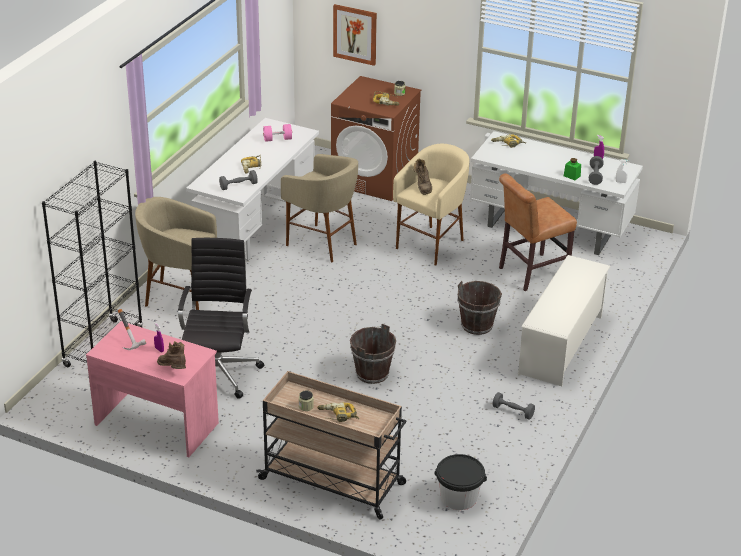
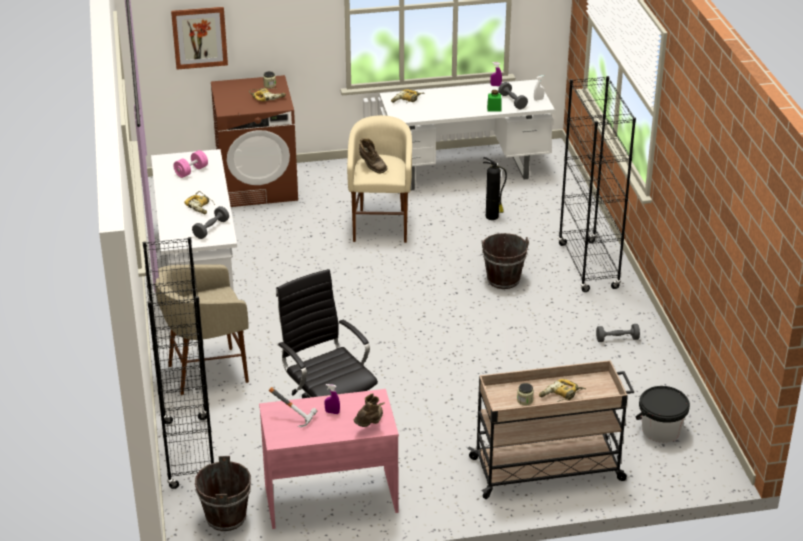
camera: 35 degrees left, 0 degrees up
(173, 370) = (370, 424): brown boot -> brown boot turned 105 degrees clockwise
(322, 244) = (282, 265): beige stool -> none
(372, 373) = (467, 360): brown bucket -> brown bucket (226, 517)
(530, 273) = (493, 217): brown chair -> fire extinguisher
(561, 345) = (588, 266): white shoe rack -> black bookcase

